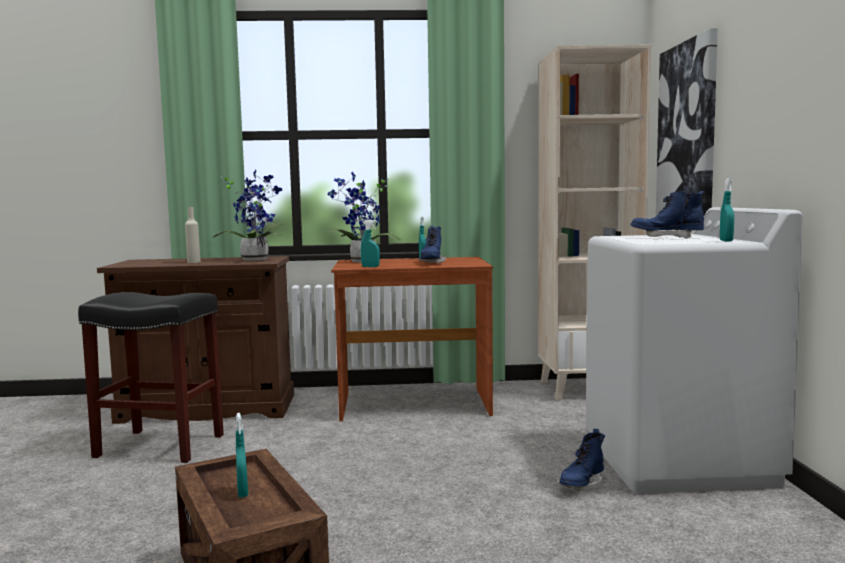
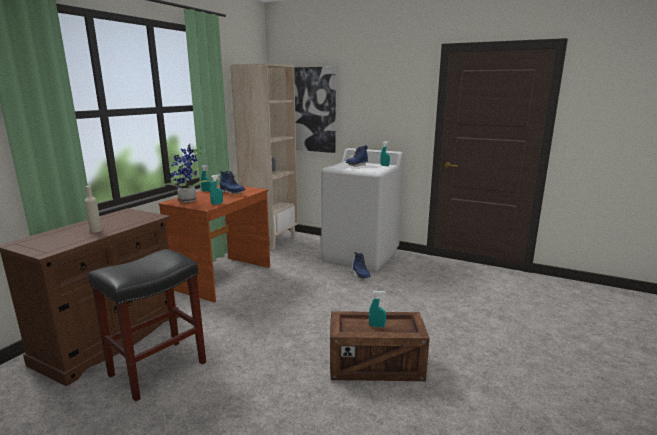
camera: 60 degrees left, 10 degrees up
(256, 259) = (130, 216): potted plant -> none

